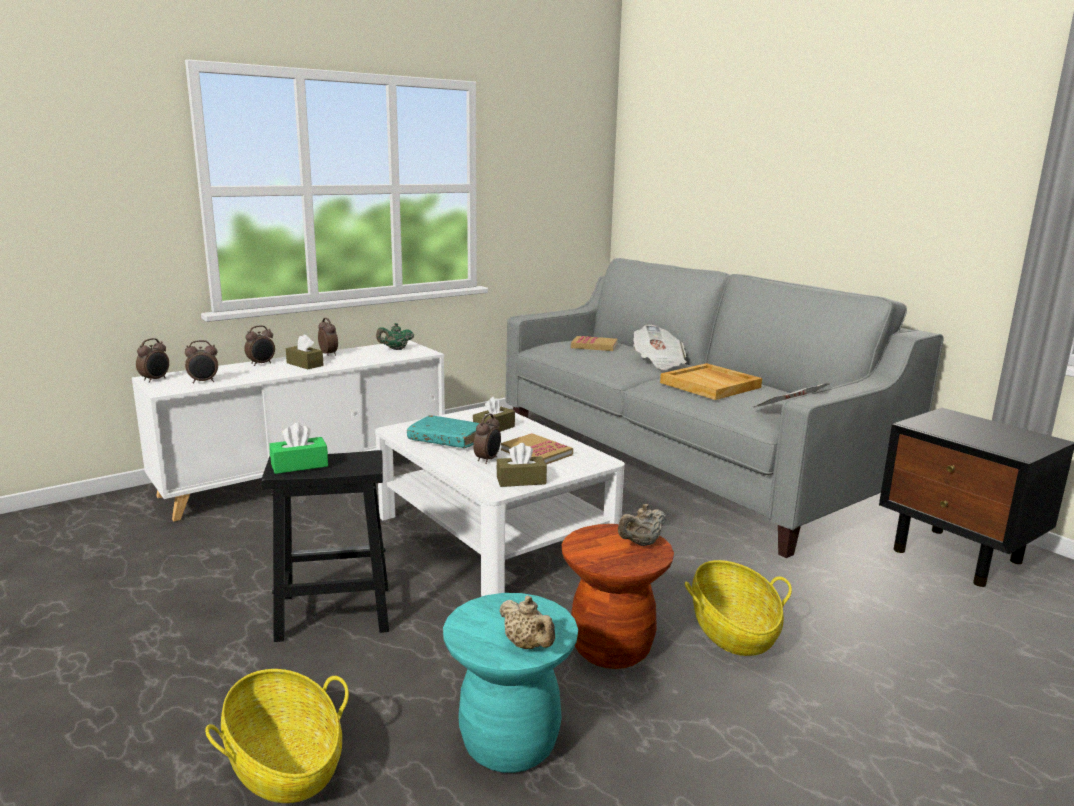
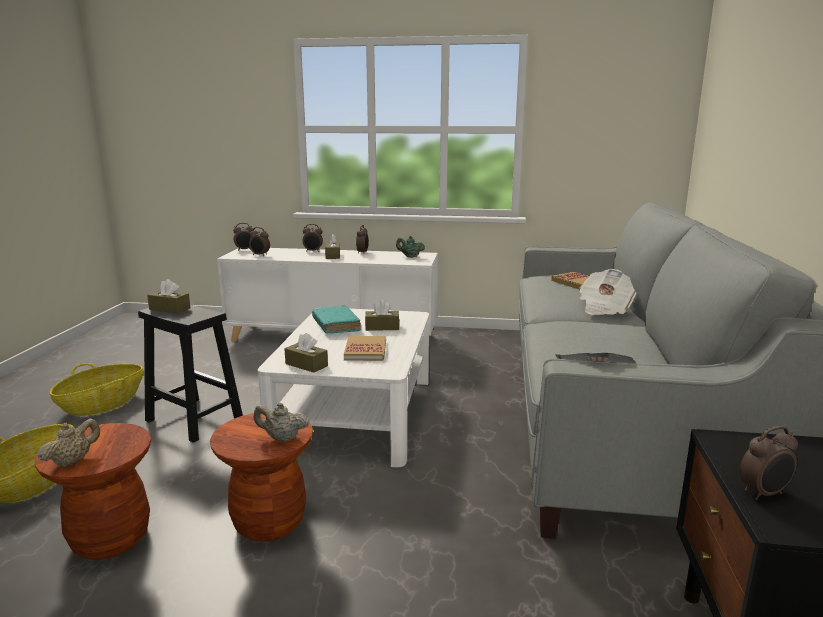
camera: 45 degrees right, 0 degrees up
(299, 465) = (169, 309): green tissue box -> brown tissue box
(488, 459) = (324, 345): alarm clock -> alarm clock (764, 493)
(509, 744) = (110, 538): turquoise stool -> brown stool
(527, 645) = (73, 461): beige teapot -> beige teapot turned 150 degrees counterclockwise
(711, 385) = (589, 336): beige tray -> none
(732, 630) = (368, 563): basket -> basket (102, 404)

